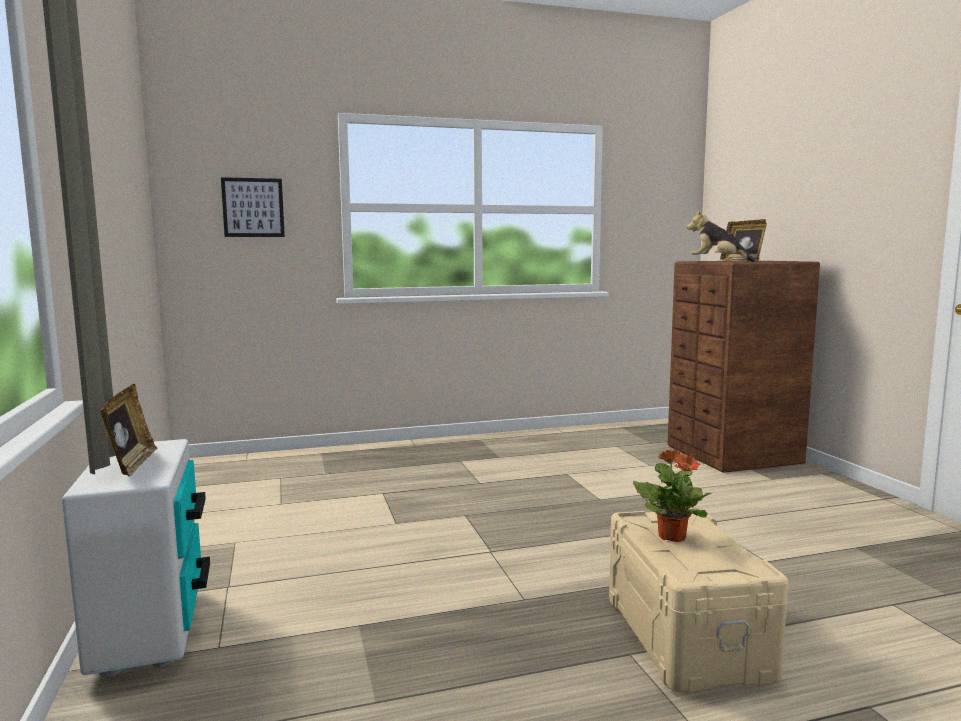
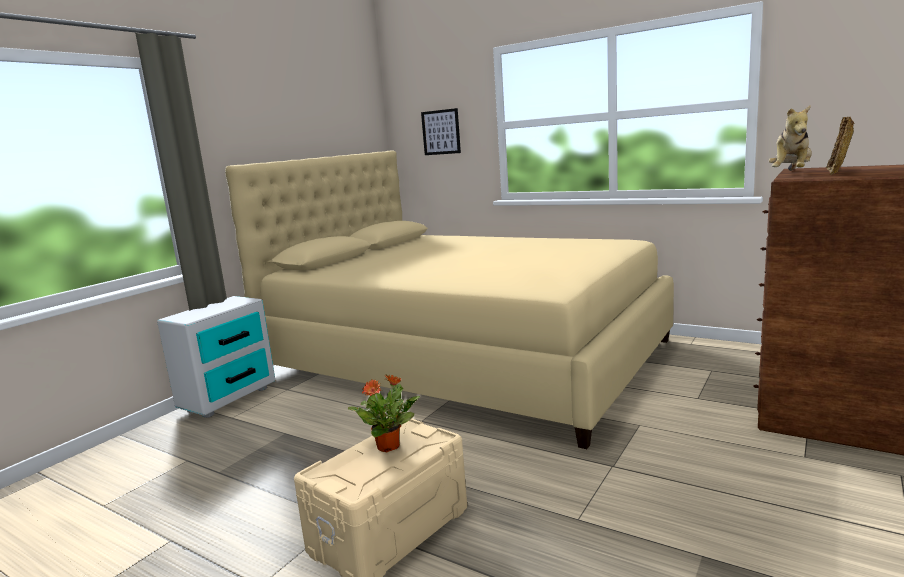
camera: 50 degrees right, 5 degrees up
(132, 464) = (208, 309): picture frame -> none
(395, 488) = (465, 358): none -> beige bed
(718, 261) = (791, 174): plush toy -> plush toy turned 150 degrees counterclockwise

